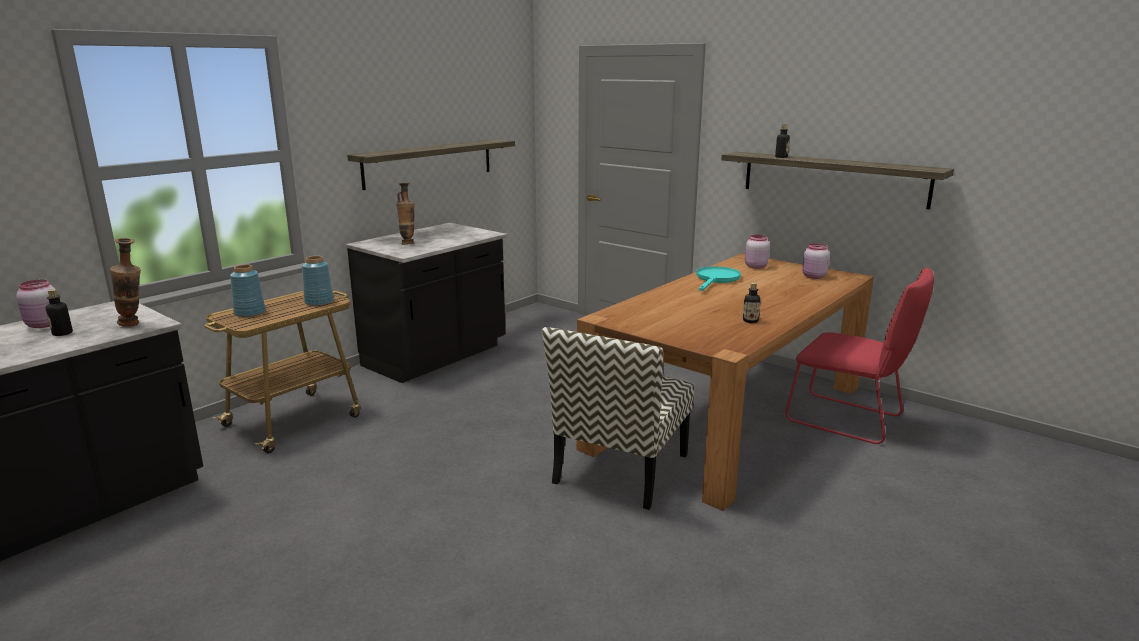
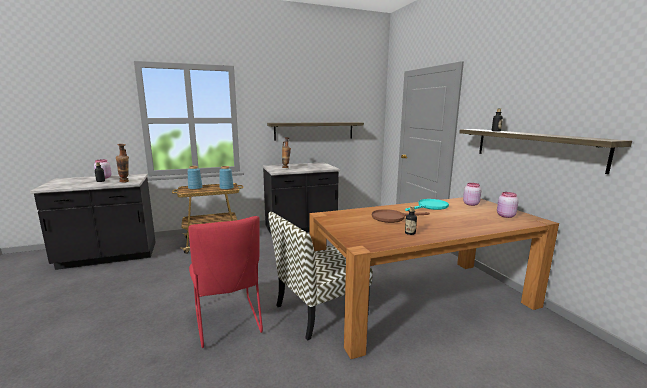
camera: 30 degrees right, 5 degrees down
(698, 304) = (392, 218): none -> brown frying pan
(849, 420) = (512, 328): red chair -> red chair (228, 323)

